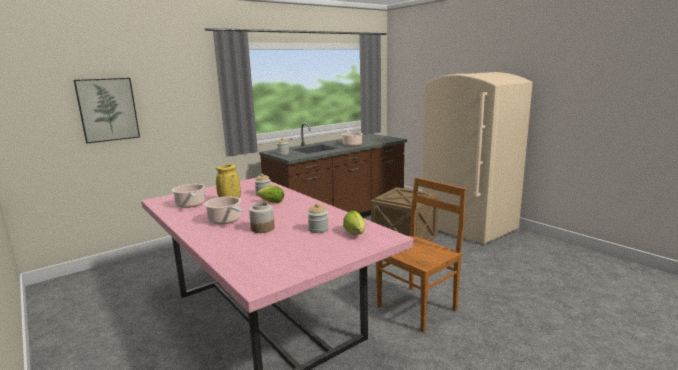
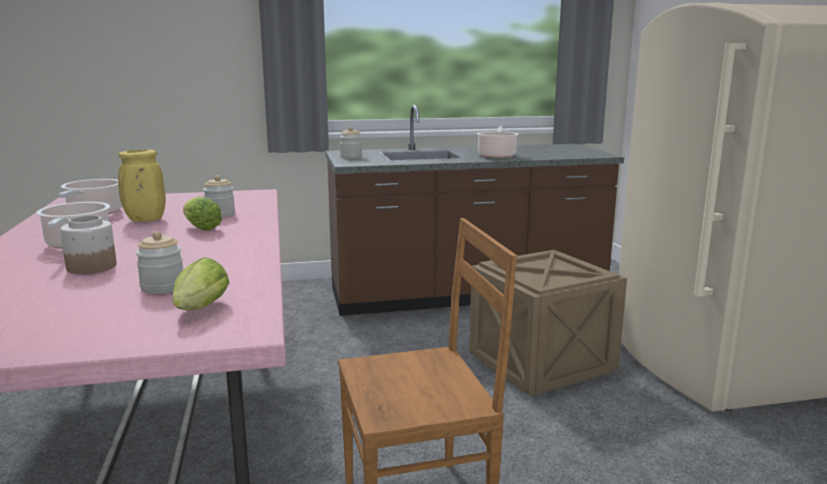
camera: 25 degrees right, 0 degrees up
(108, 109) = (82, 56): picture -> none

